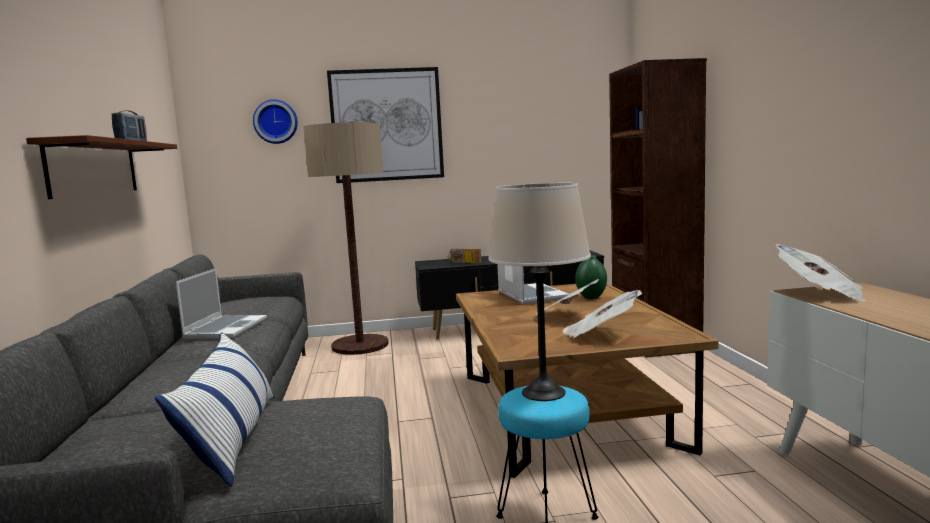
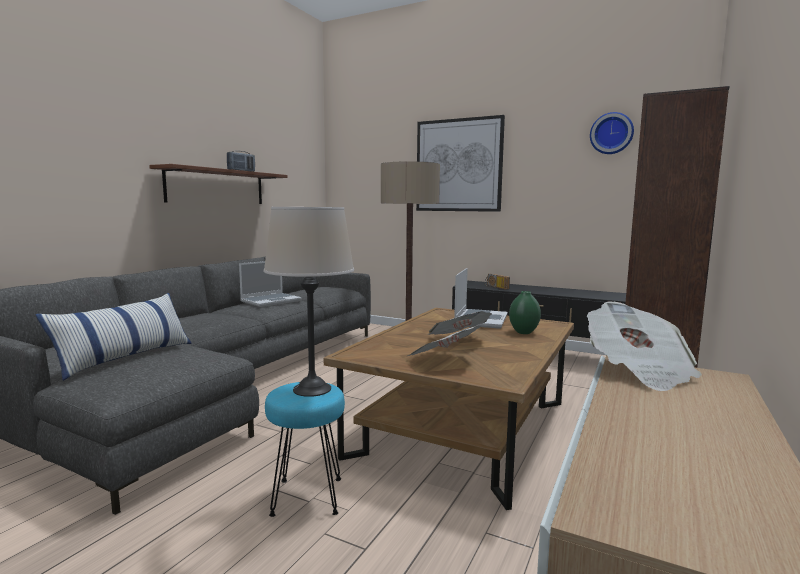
camera: 35 degrees right, 0 degrees up
(276, 122) = (381, 162): wall clock -> wall clock (611, 133)

